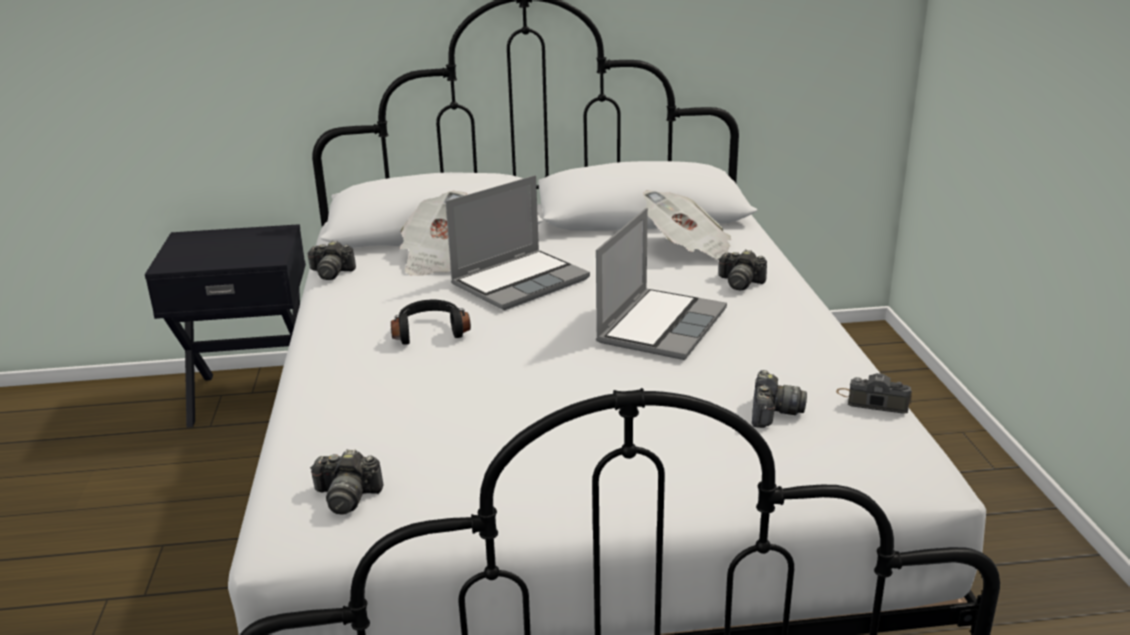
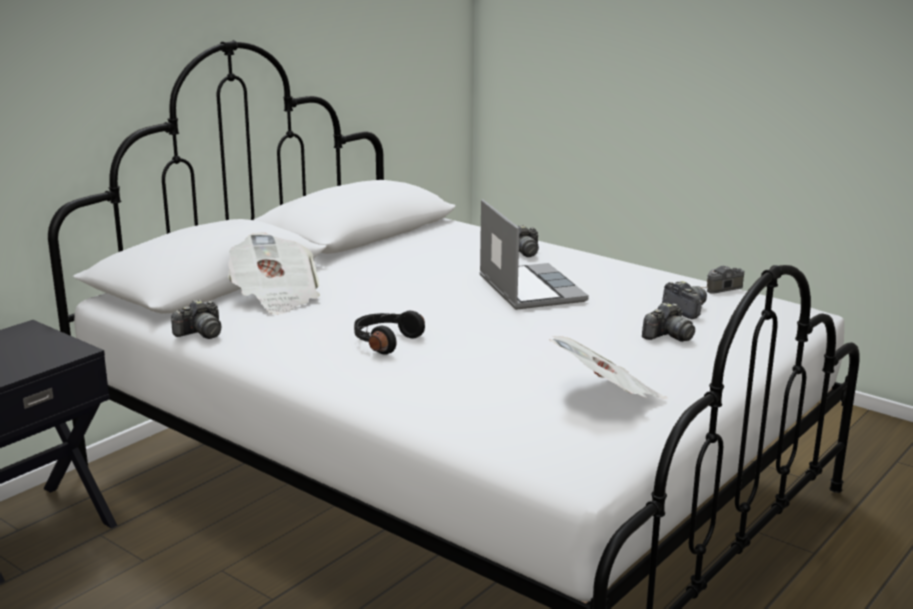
camera: 45 degrees left, 5 degrees down
(347, 497) = (562, 440): camera -> camera (668, 336)
(520, 281) = (375, 293): laptop -> none
(688, 249) = (445, 243): newspaper -> newspaper (606, 397)

